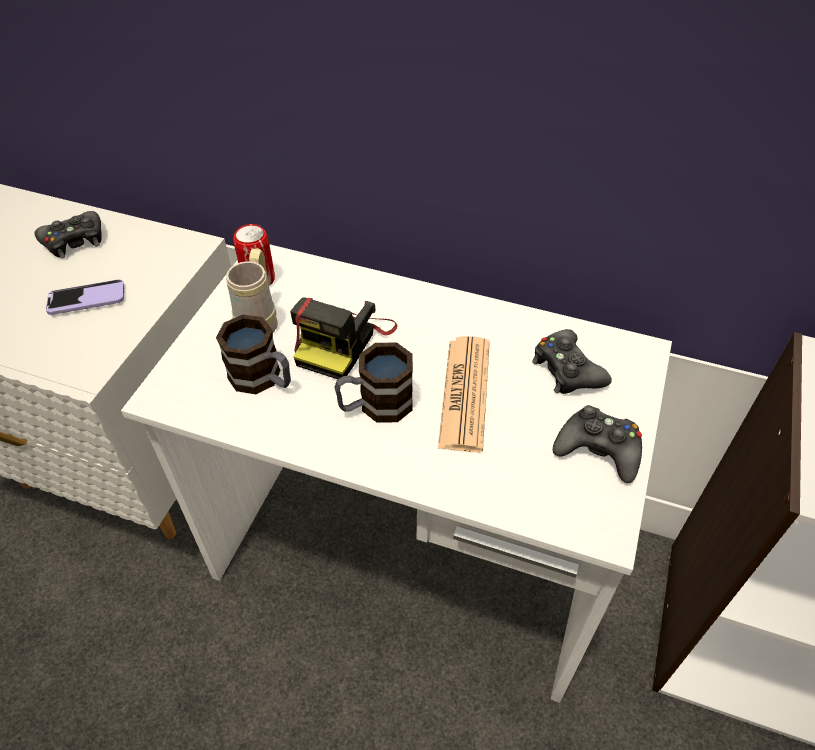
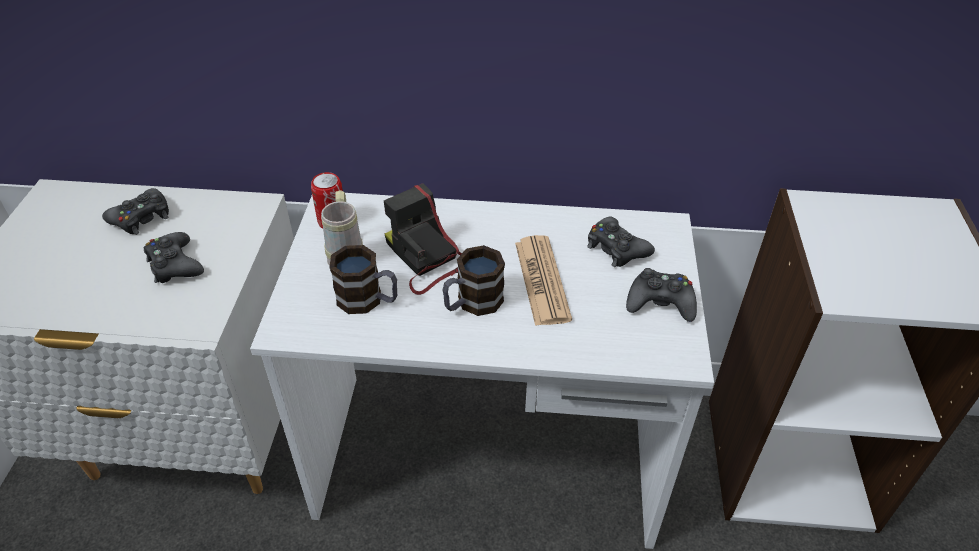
camera: 15 degrees left, 5 degrees down
(86, 299) = (175, 265): phone -> black game controller
(343, 341) = (426, 259): camera -> camera turned 135 degrees clockwise

